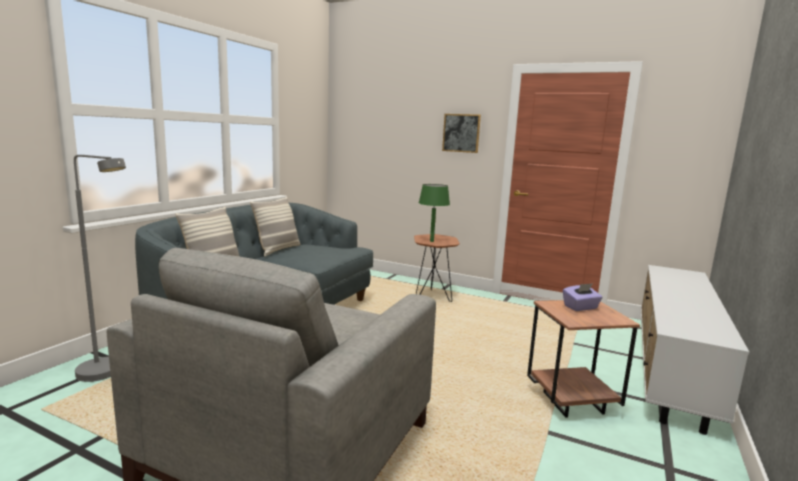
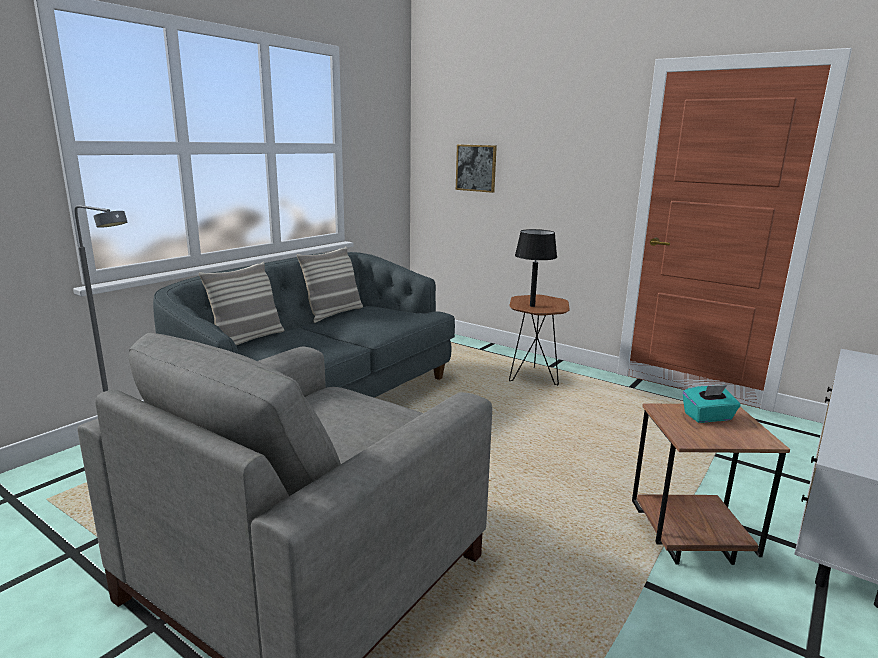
camera: 10 degrees right, 5 degrees up
(432, 241) = (532, 306): green table lamp -> black table lamp
(461, 133) = (581, 158): picture -> picture (476, 168)
(580, 307) = (708, 417): purple tissue box -> turquoise tissue box

